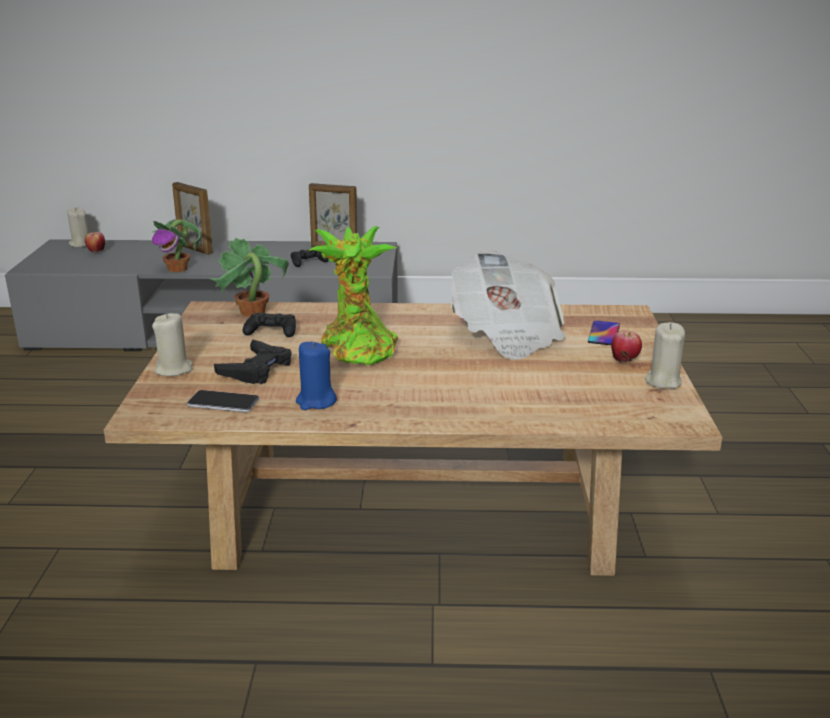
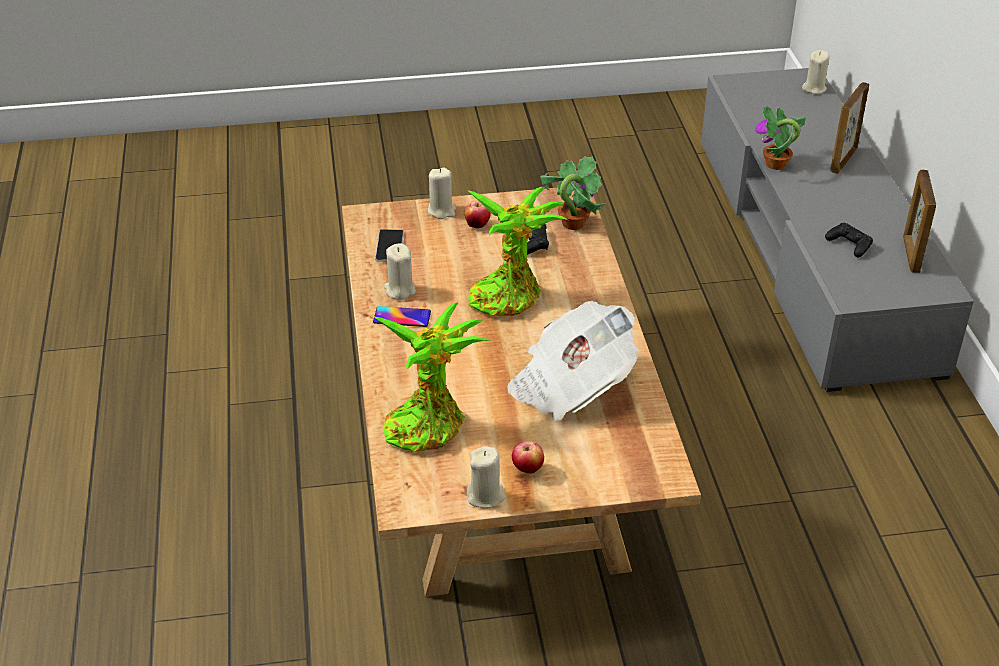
camera: 80 degrees right, 15 degrees up
(96, 252) = (797, 104): apple -> apple (477, 225)
(257, 369) = (452, 250): black game controller -> none
(316, 402) = (400, 290): blue candle -> beige candle
(556, 400) = (428, 424): none -> potted plant
(603, 333) = (596, 455): phone -> phone (402, 317)

